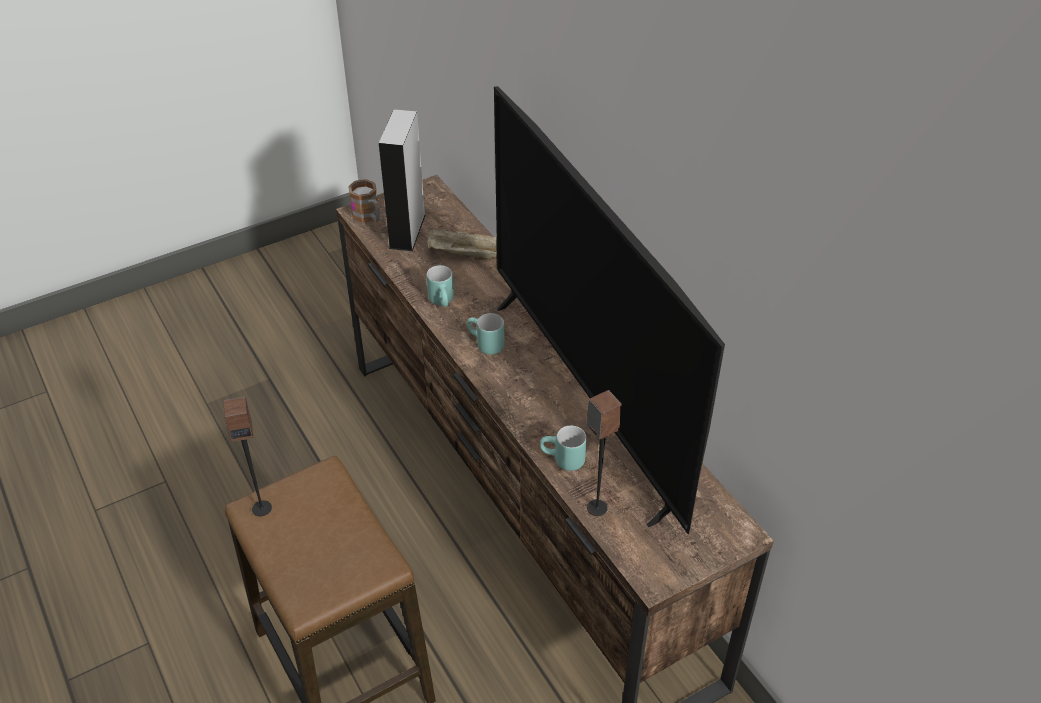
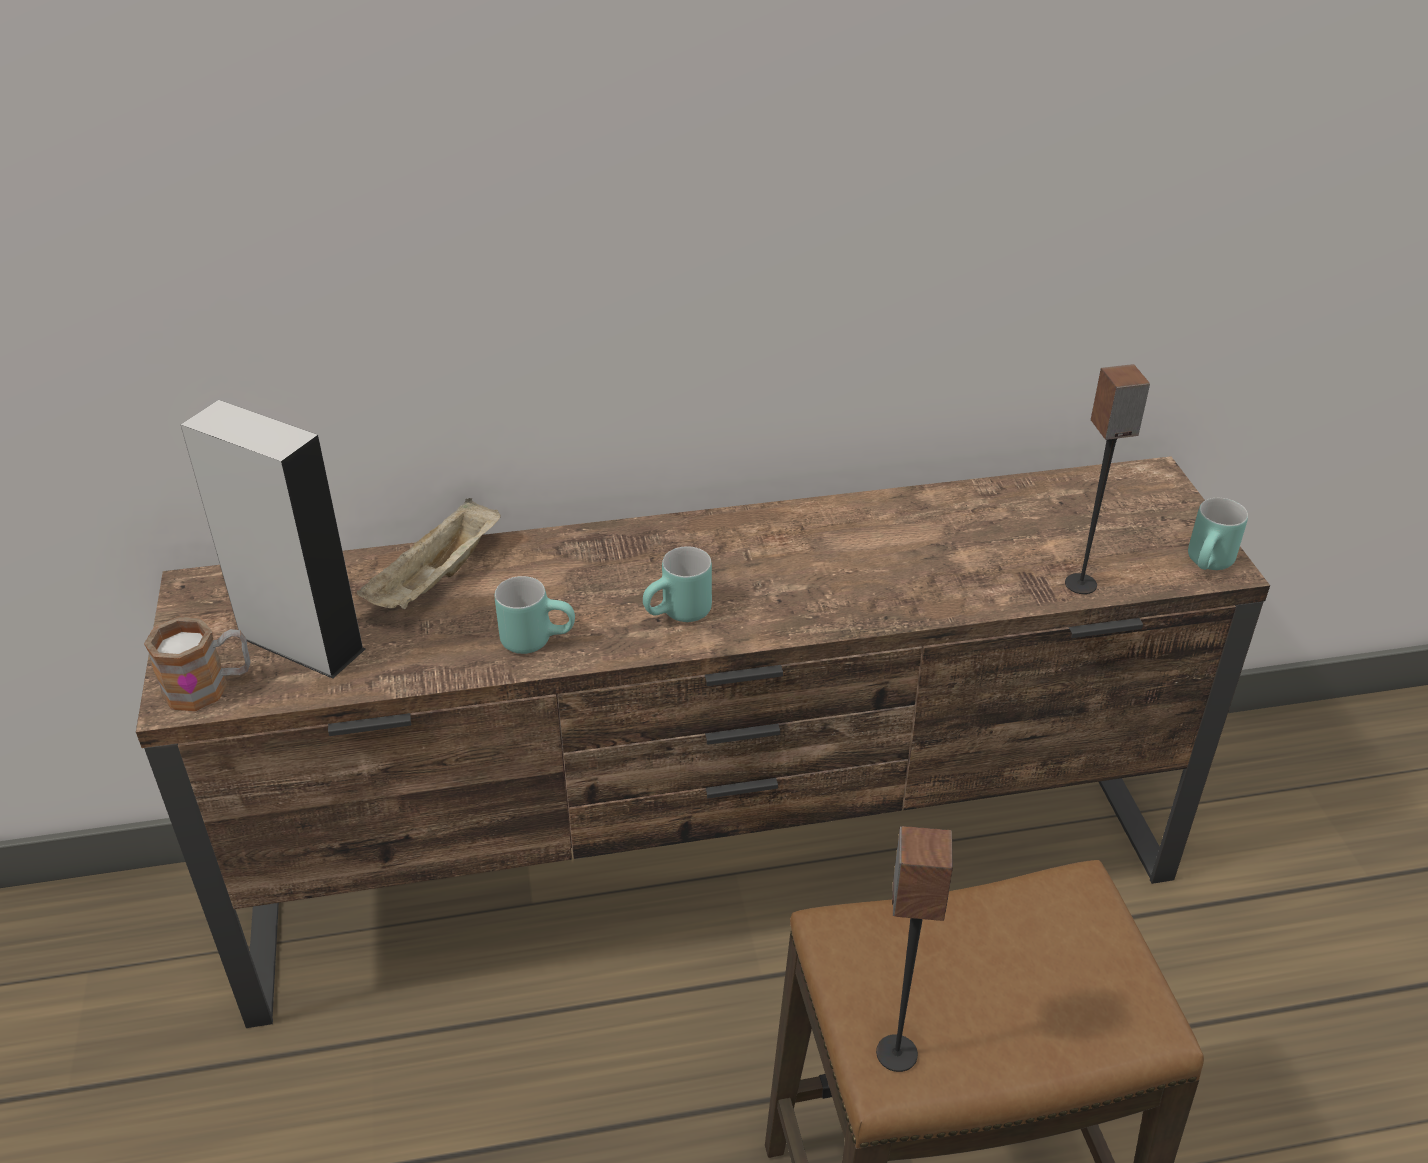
camera: 70 degrees left, 5 degrees down
(562, 461) = (979, 594): turquoise mug -> turquoise mug (1210, 566)
(586, 400) = (859, 540): television -> none

